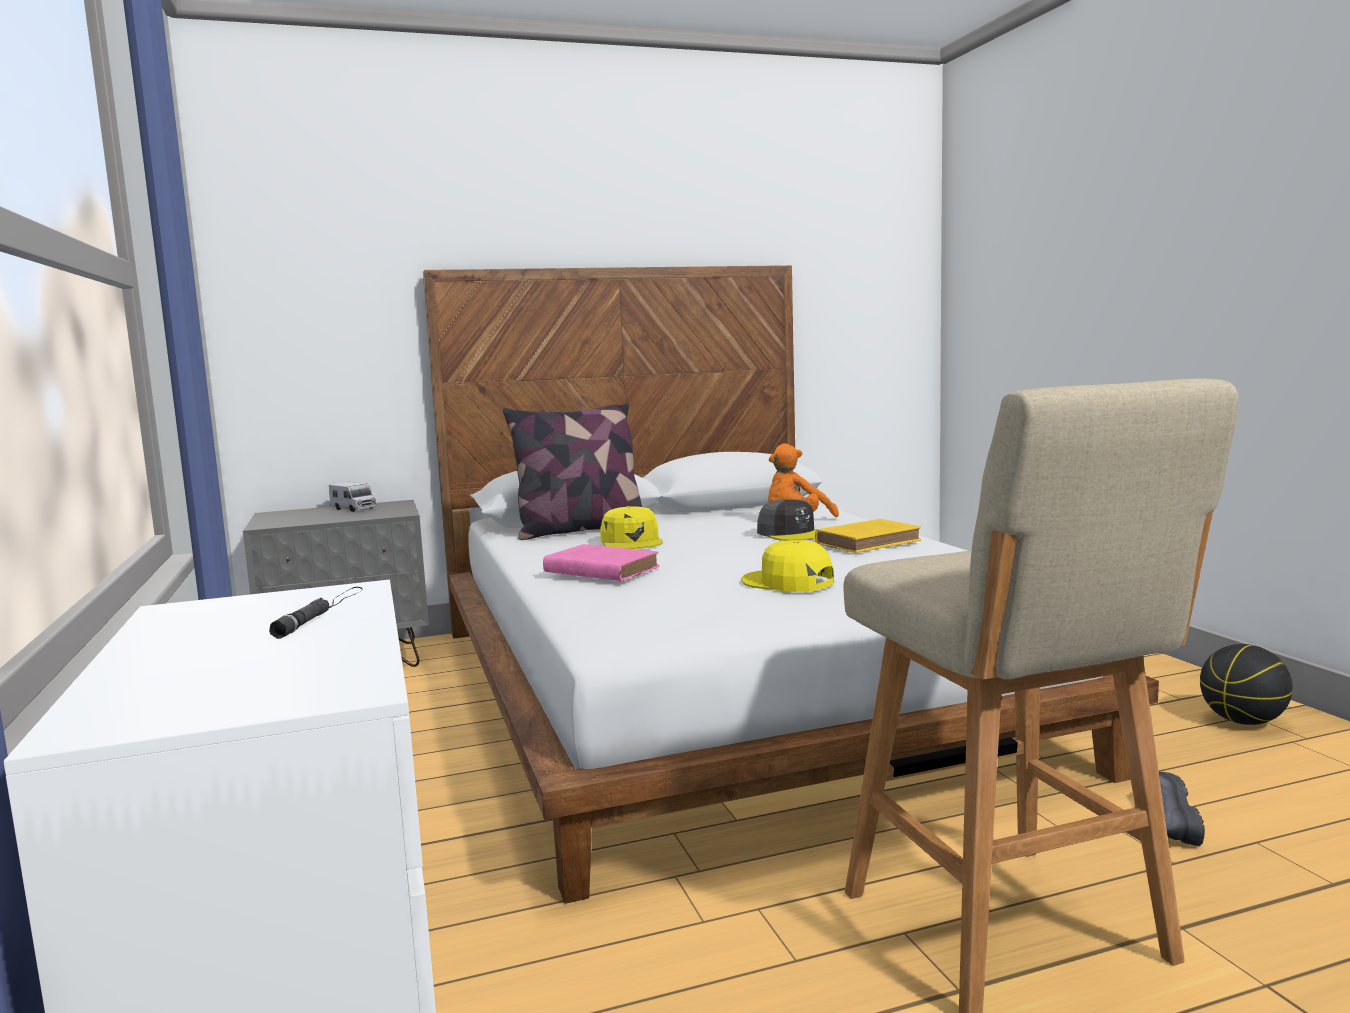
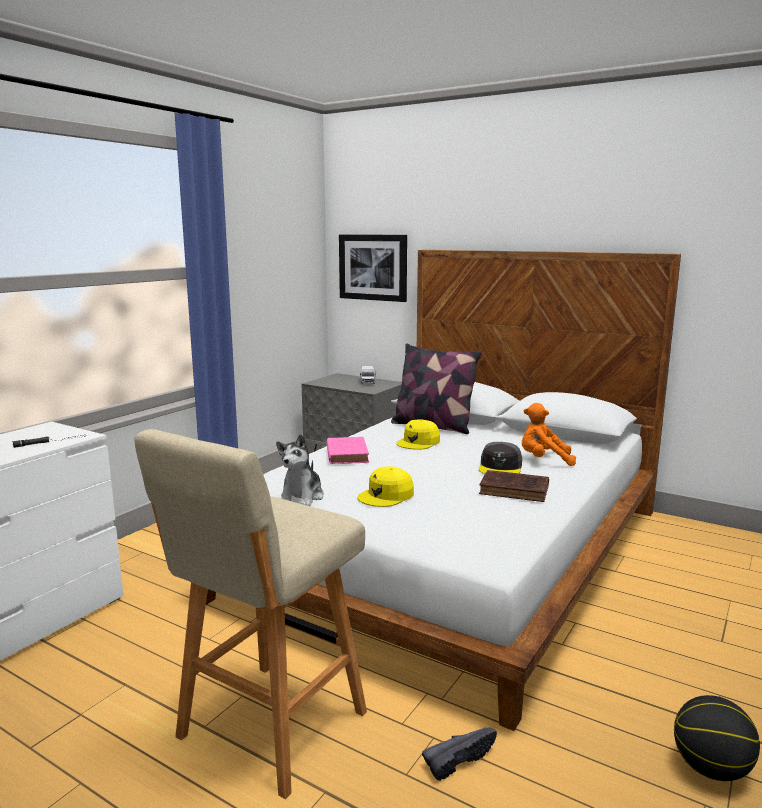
camera: 50 degrees right, 5 degrees up
(320, 306) = (373, 267): none -> picture
(712, 615) = (302, 497): none -> plush toy
(787, 582) = (386, 495): yellow cap -> yellow cap turned 135 degrees counterclockwise
(870, 542) = (516, 490): yellow book -> brown book

